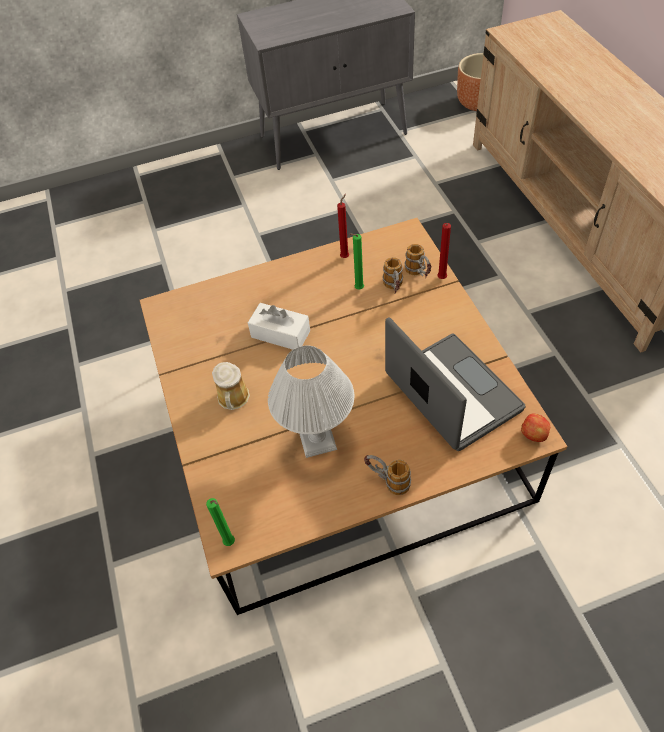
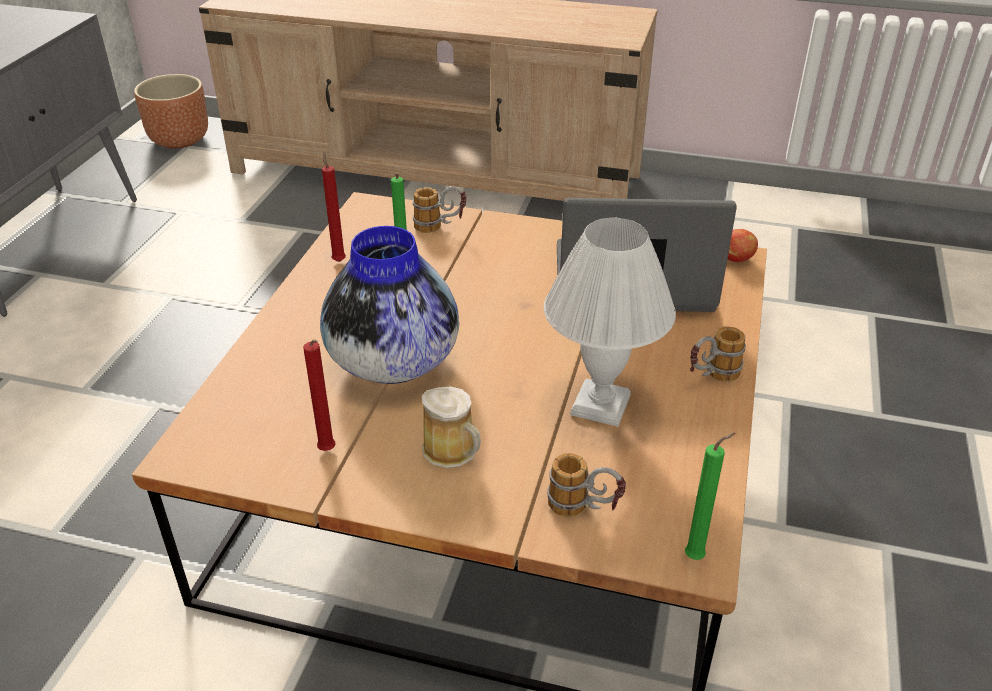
camera: 60 degrees left, 15 degrees down
(280, 334) = (393, 362): white tissue box -> vase
(394, 289) = (438, 251): mug -> mug (584, 509)
(441, 279) = (467, 217): red candle -> red candle (328, 452)

